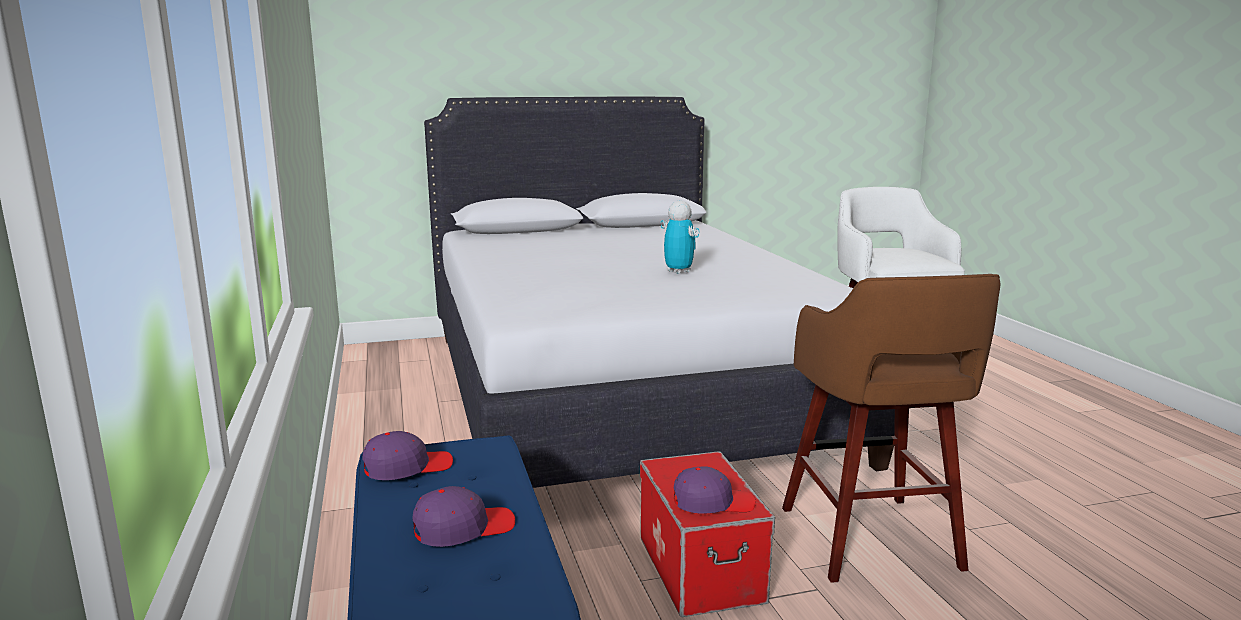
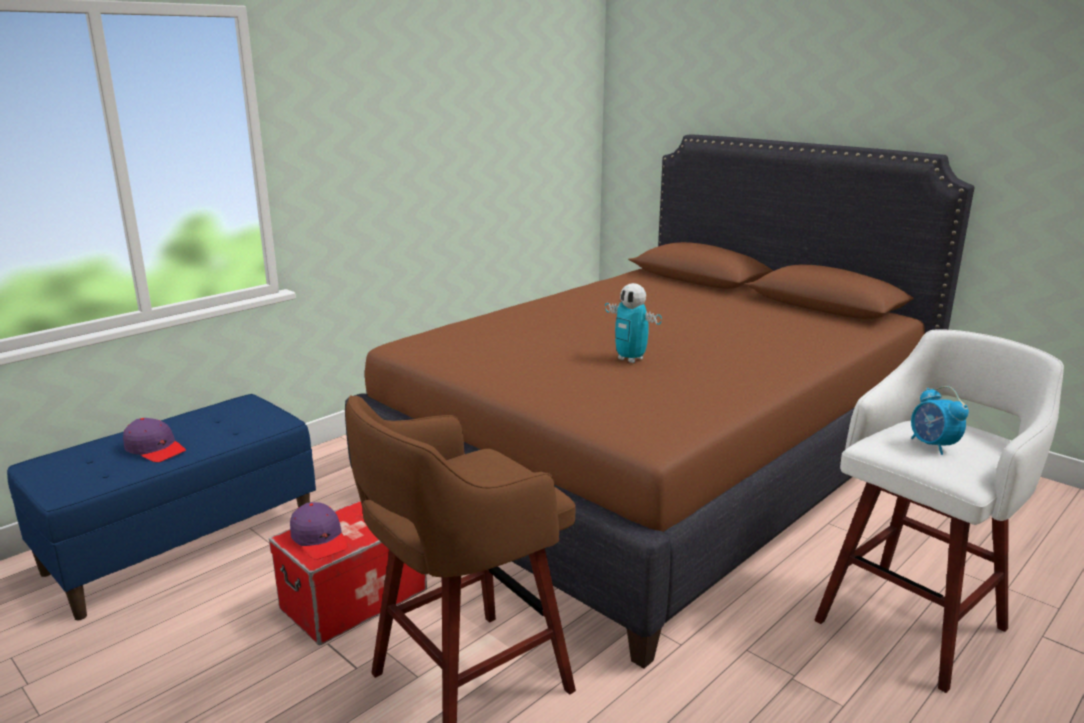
camera: 60 degrees right, 5 degrees up
(407, 467) = (233, 411): purple cap -> none
(620, 391) = (655, 468): white bed -> brown bed
(678, 271) = (630, 359): toy robot -> toy robot turned 105 degrees clockwise
(903, 254) = (933, 445): none -> alarm clock

